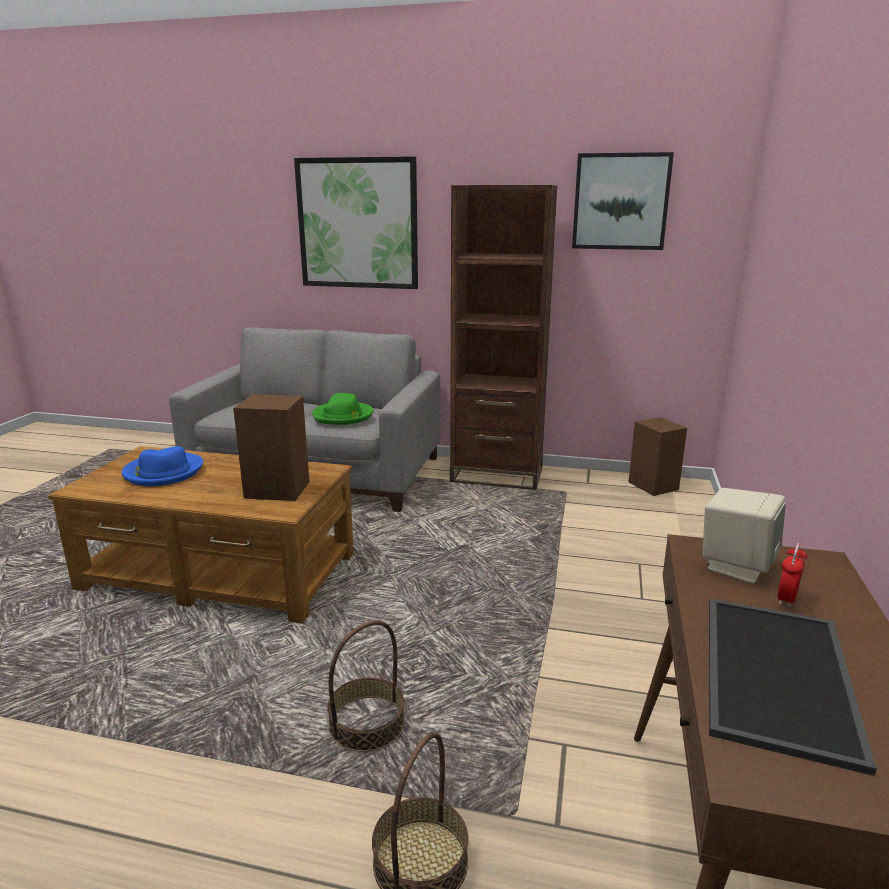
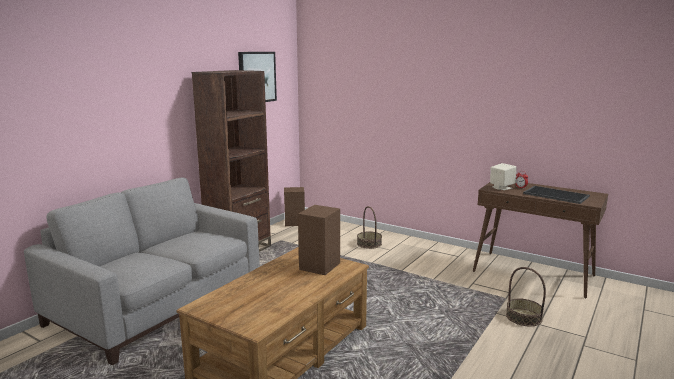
camera: 70 degrees left, 5 degrees down
(163, 472) = (254, 298): blue hat -> none
(343, 416) = (205, 240): green hat -> none
(358, 224) = (120, 103): picture -> none
(367, 724) = (451, 318): basket -> basket (369, 244)

